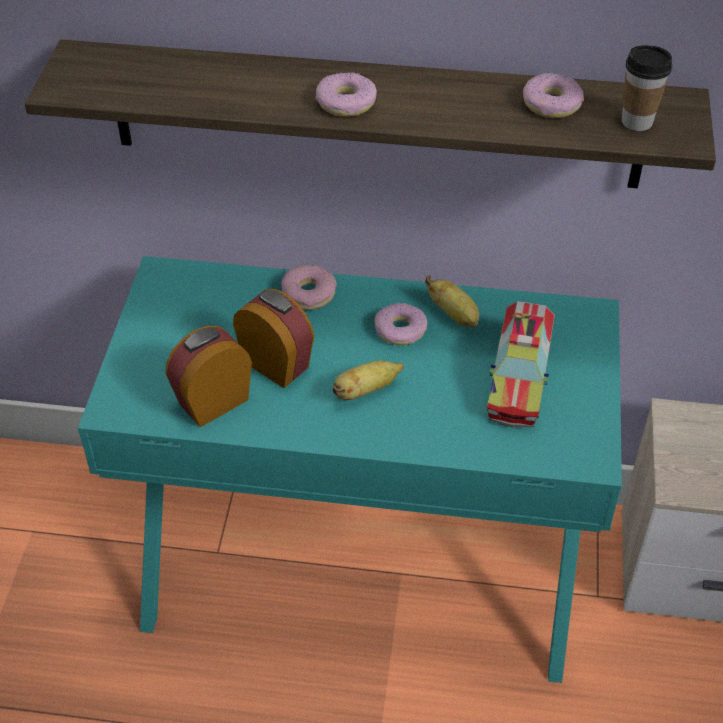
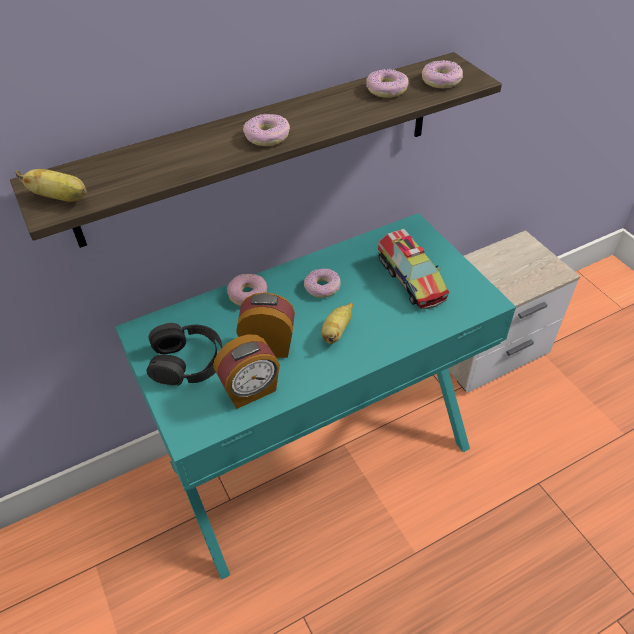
camera: 35 degrees left, 0 degrees up
(179, 333) = (187, 361): none -> black headphones
(212, 401) = (250, 390): alarm clock -> alarm clock turned 135 degrees counterclockwise
(454, 315) = (344, 263): banana -> banana (61, 198)
(637, 122) = (441, 81): cup -> donut

